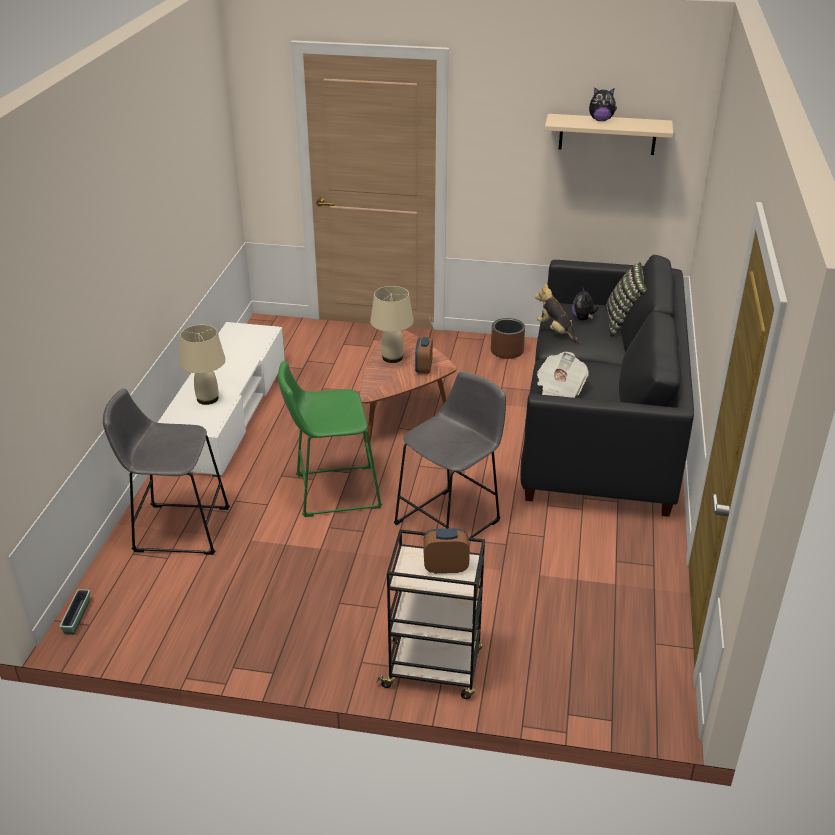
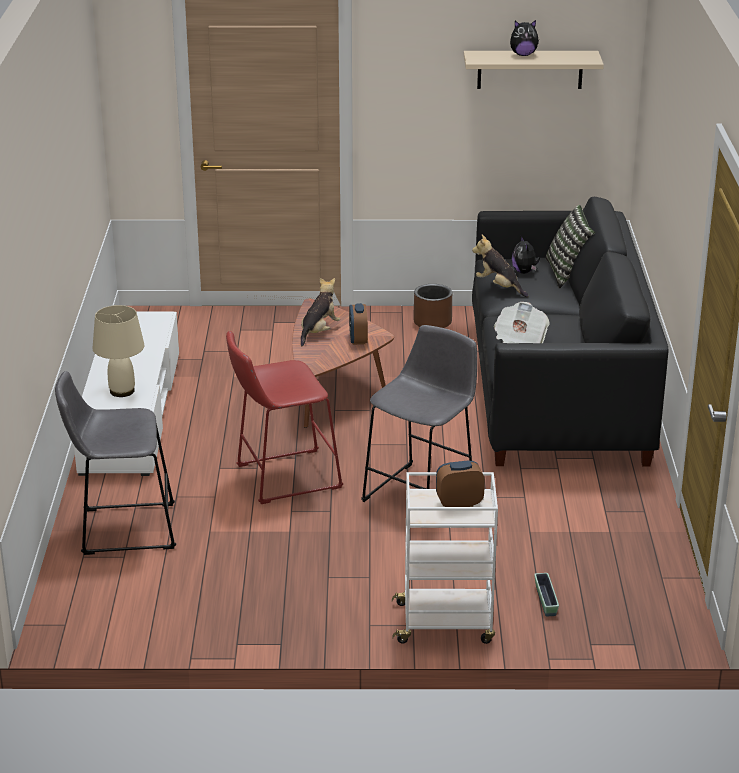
camera: 10 degrees left, 5 degrees down
(77, 617) = (48, 619): planter -> planter (545, 601)
(332, 491) = (282, 477): green stool -> red stool
(392, 358) = (319, 332): beige table lamp -> plush toy
(434, 669) = (446, 623): black cart -> white cart

